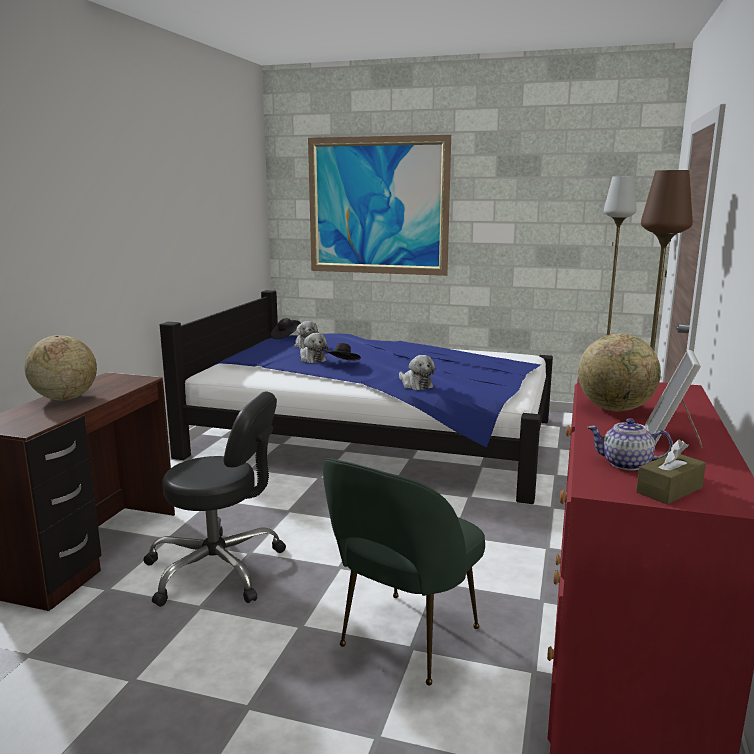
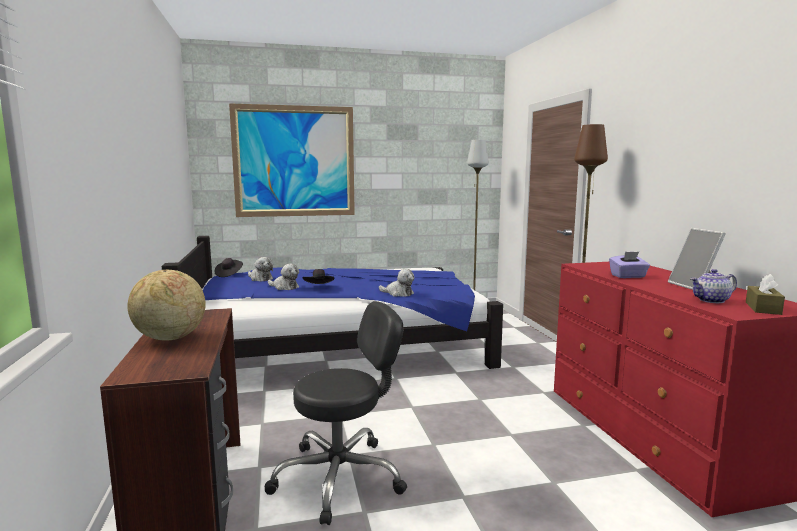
camera: 30 degrees left, 5 degrees down
(403, 643) = (545, 481): green chair -> none
(615, 409) = (628, 276): globe -> purple tissue box

